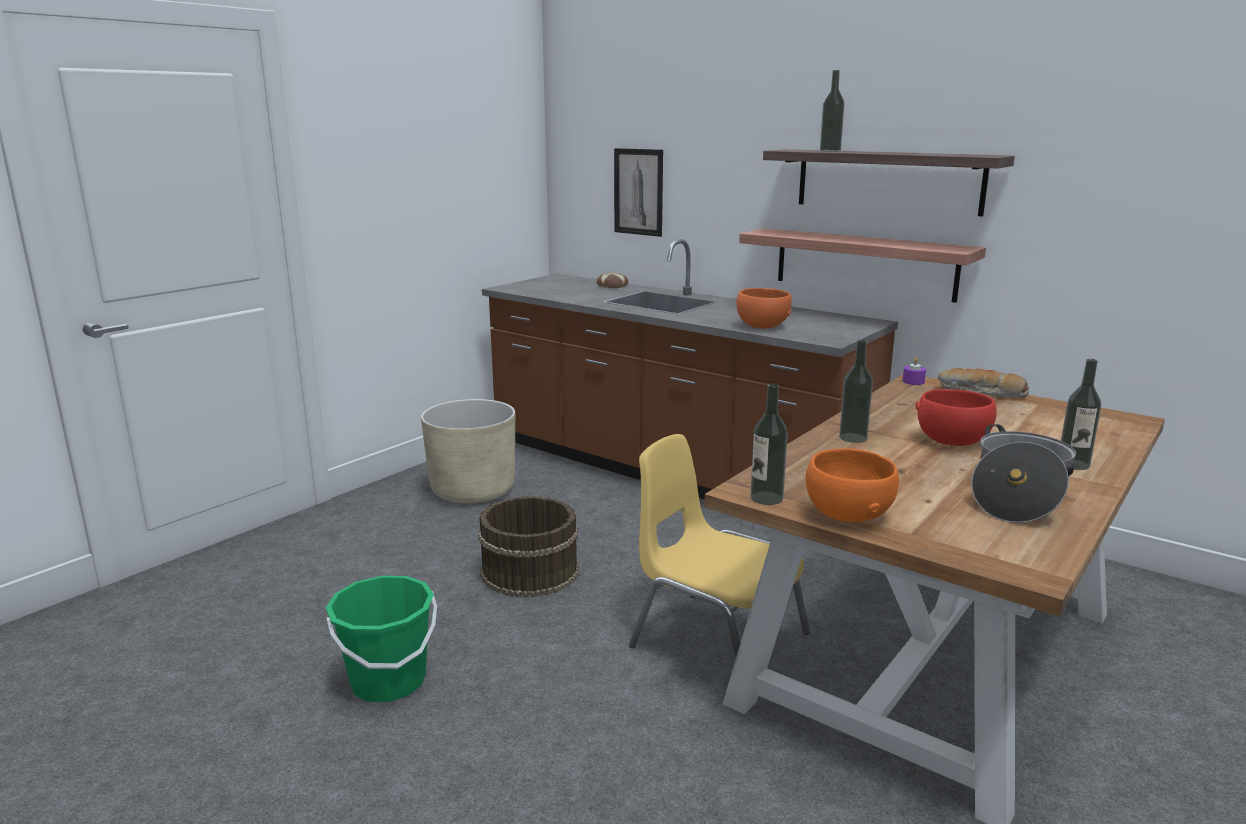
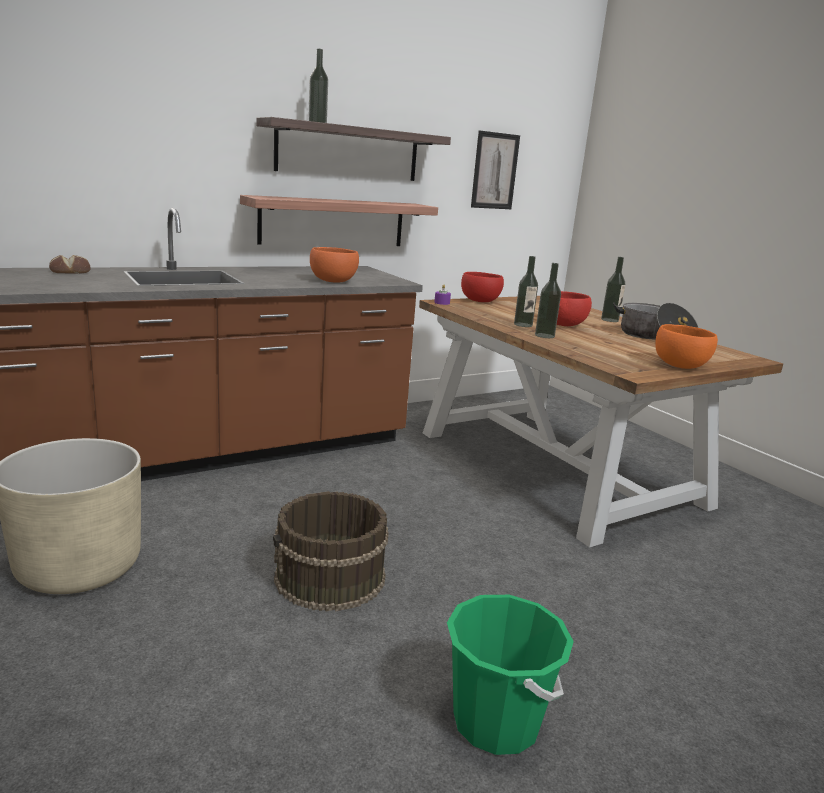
camera: 70 degrees left, 0 degrees up
(638, 192) = (68, 155): picture -> picture (494, 171)
(716, 640) = (506, 524): yellow chair -> none
(766, 498) = (650, 373): bottle -> bottle (523, 325)
(981, 393) = (480, 301): bread -> red bowl

